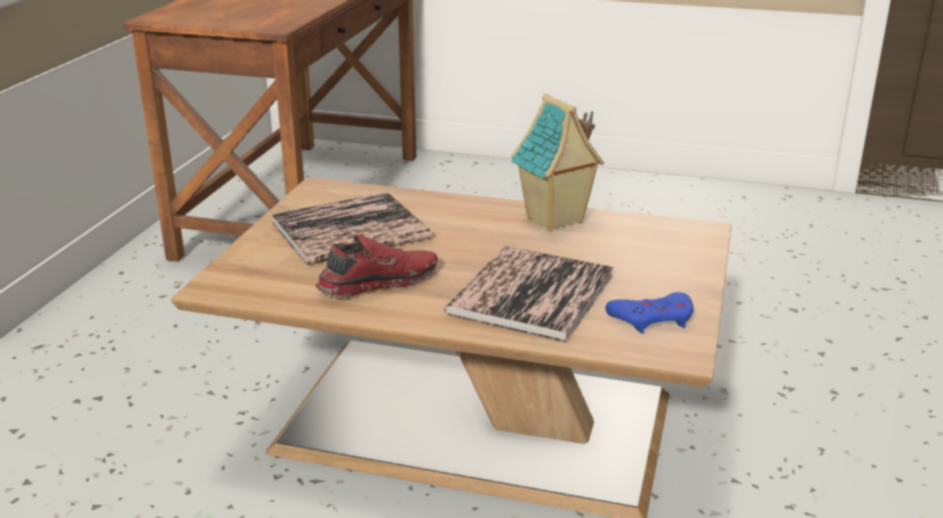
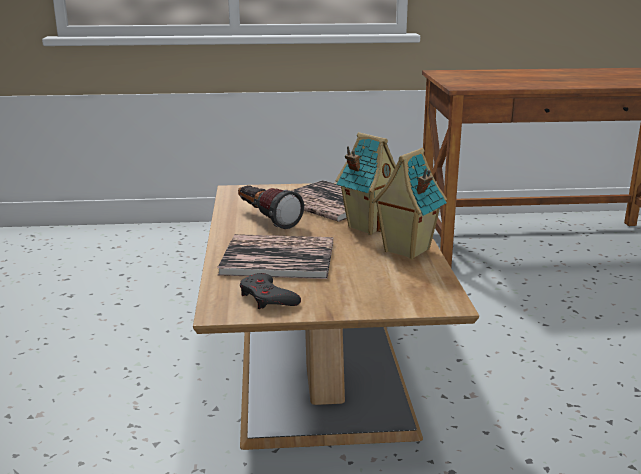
camera: 70 degrees right, 5 degrees down
(377, 282) = (266, 219): red shoe -> flashlight
(462, 225) = (368, 226): none -> toy house
(652, 318) = (267, 298): blue game controller -> grey game controller

